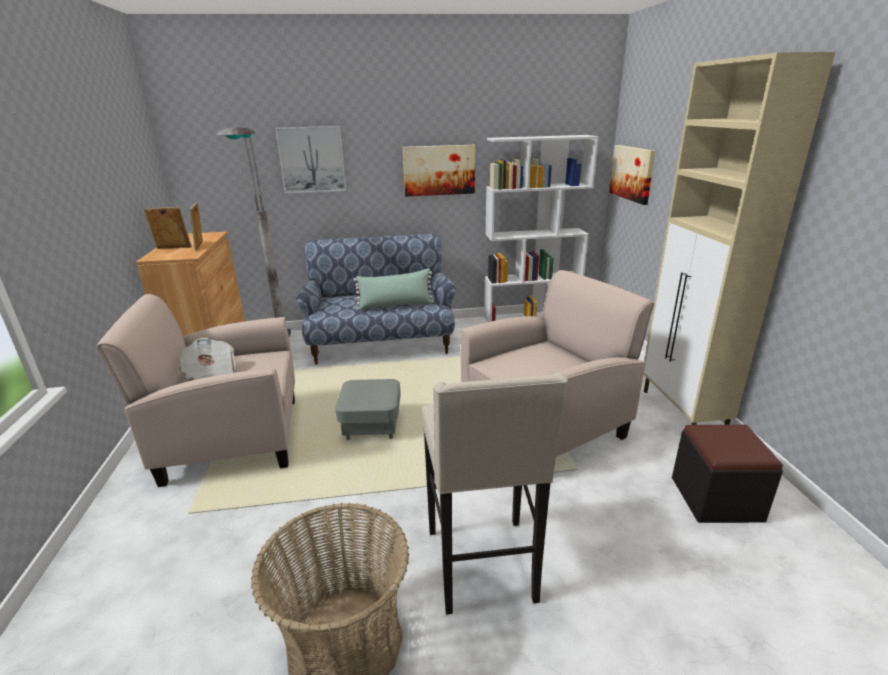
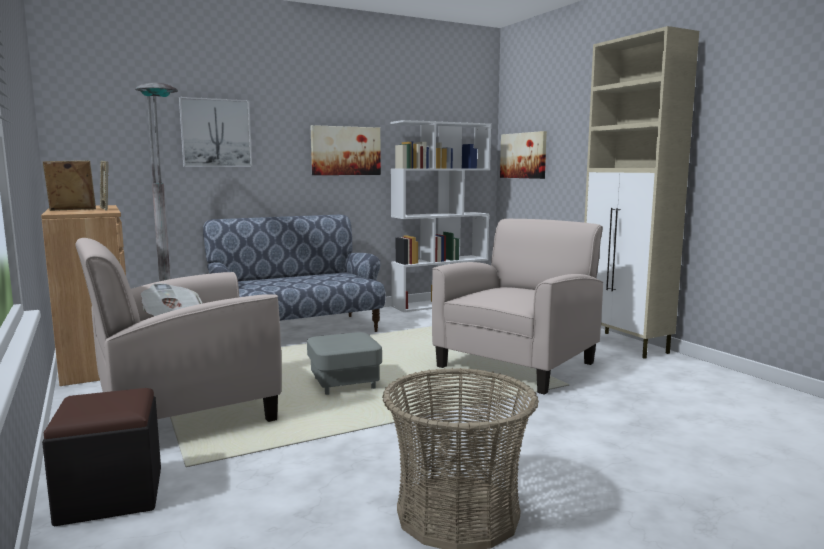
camera: 20 degrees left, 15 degrees down
(395, 305) = (320, 281): green pillow -> none
(483, 567) = (542, 449): beige stool -> none
(716, 499) = (692, 386): black ottoman -> black ottoman (111, 495)

